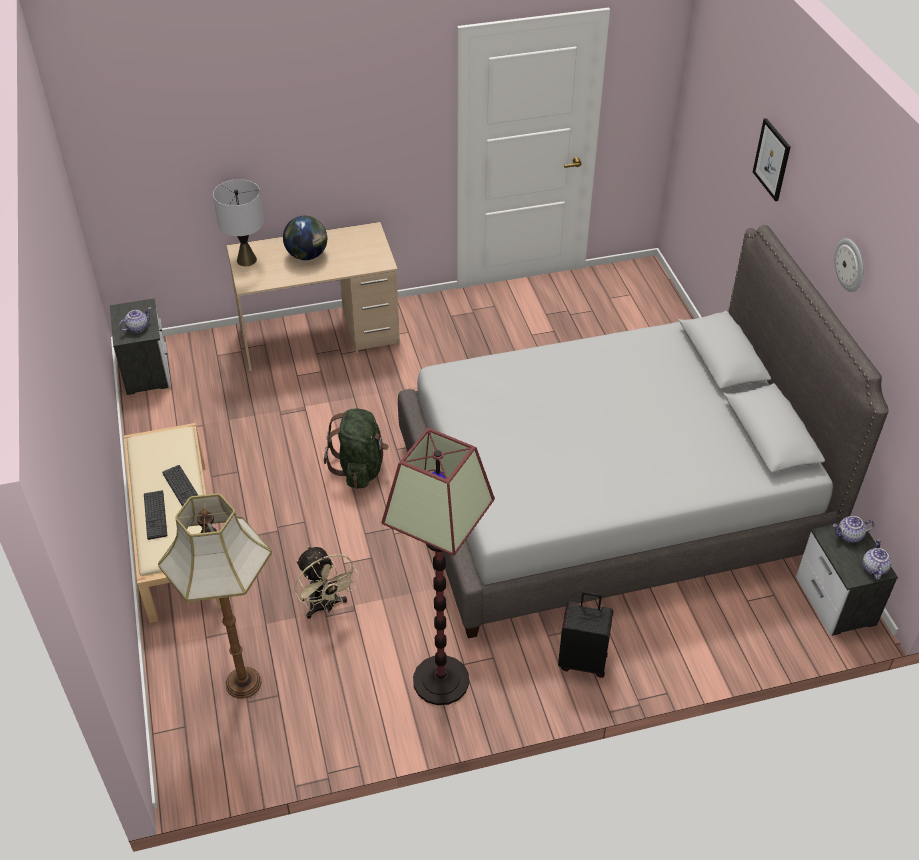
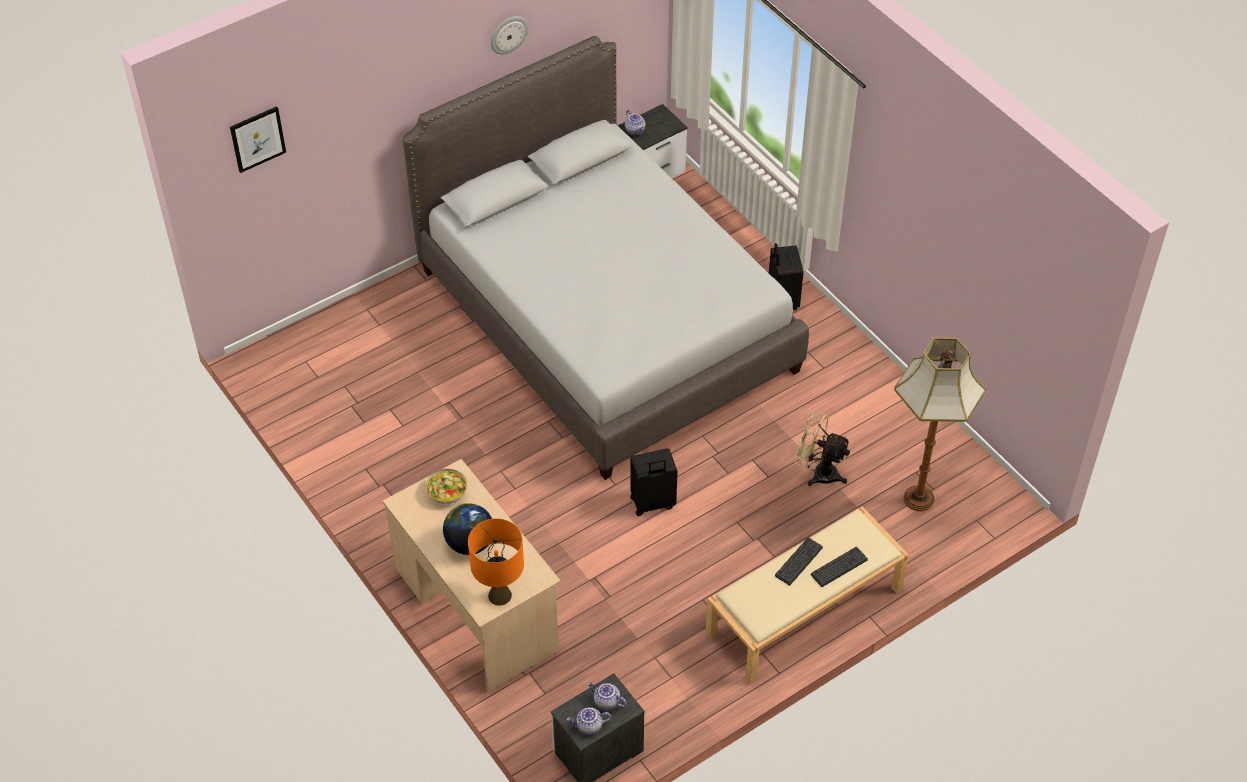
camera: 110 degrees left, 5 degrees up
(246, 260) = (500, 595): grey table lamp -> orange table lamp
(325, 606) = (818, 472): beige fan -> beige fan turned 105 degrees counterclockwise
(360, 468) = (652, 504): green backpack -> black suitcase
(366, 254) = (447, 493): none -> bowl
(440, 680) = (846, 377): floor lamp -> none
(772, 159) = (375, 87): picture -> picture (257, 139)
(873, 568) = (660, 116): teapot -> teapot (589, 726)

